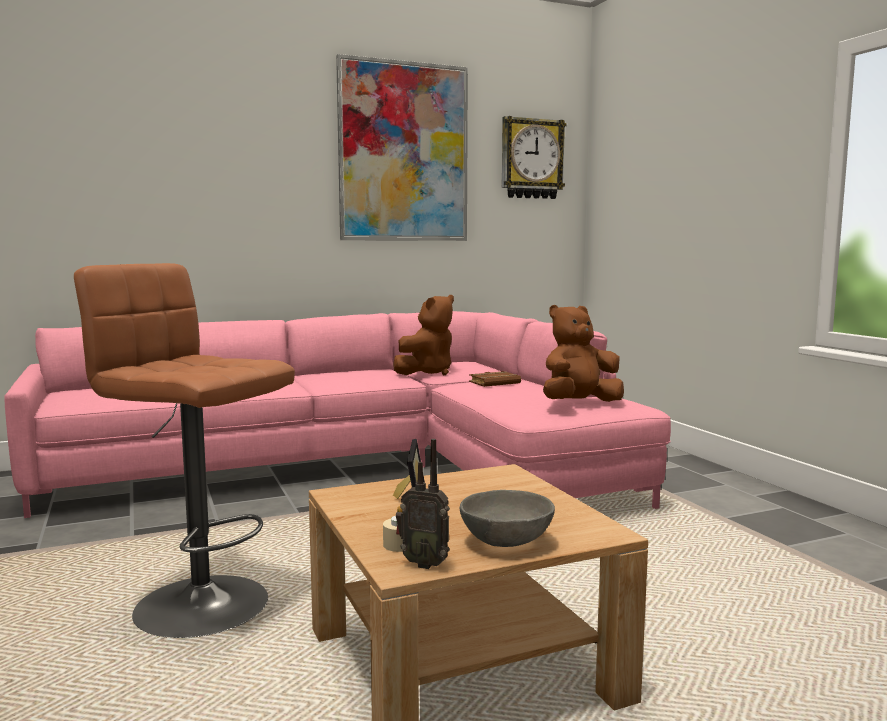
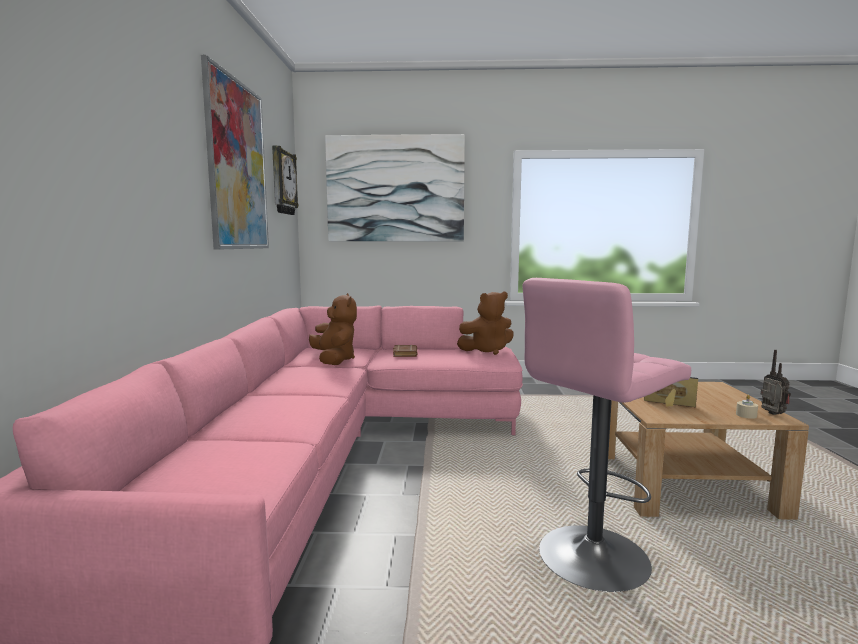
camera: 65 degrees left, 0 degrees up
(202, 605) = (591, 556): brown stool -> pink stool
(424, 563) = (771, 414): radio -> radio turned 60 degrees counterclockwise
(507, 542) = (734, 399): grey bowl -> none
(579, 404) = (487, 351): brown plush toy -> brown plush toy turned 105 degrees counterclockwise
(674, 148) = (395, 189): none -> picture

